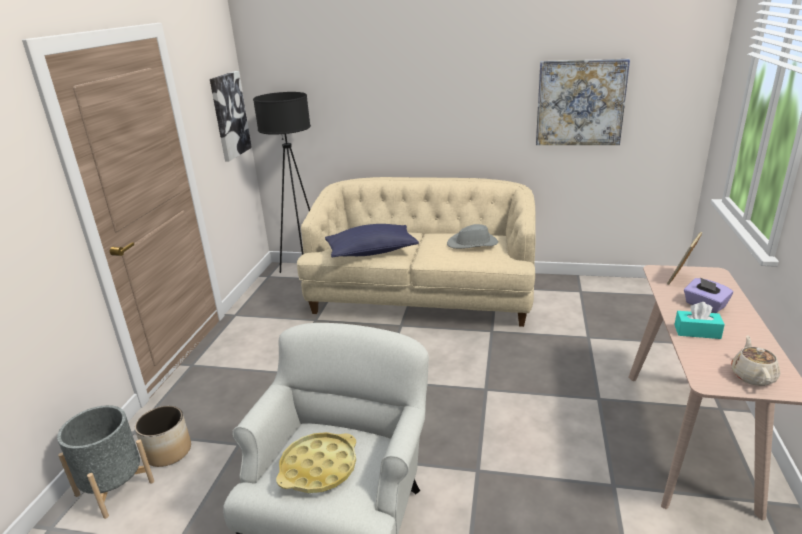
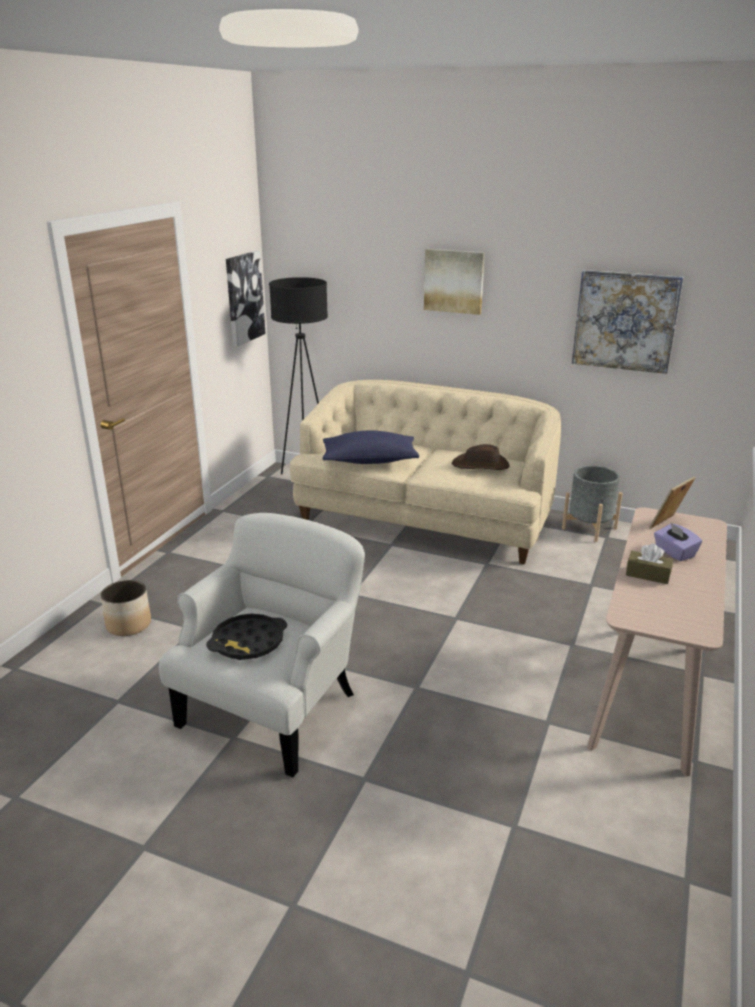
camera: 10 degrees right, 0 degrees up
(115, 488) = (75, 647): grey planter -> grey planter (589, 528)
(319, 468) = (248, 642): yellow tray -> black tray
(424, 82) = (454, 281): none -> picture
(472, 244) = (481, 465): grey hat -> brown hat
(697, 331) = (647, 574): turquoise tissue box -> brown tissue box
(752, 376) = (674, 619): beige teapot -> none

